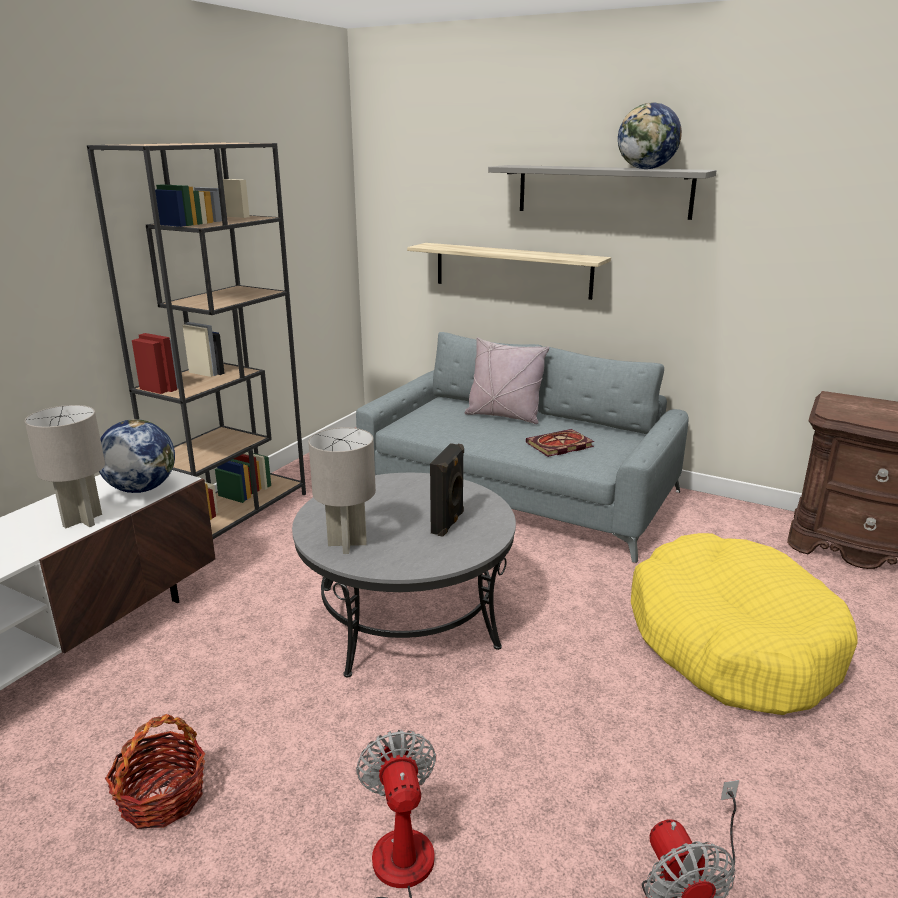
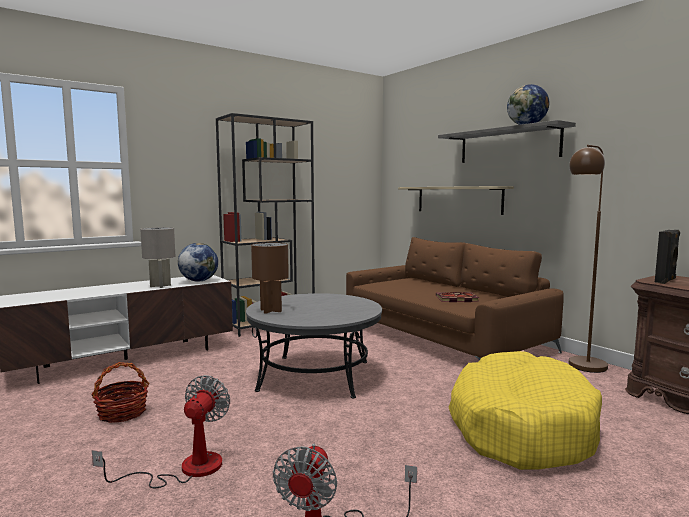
camera: 25 degrees right, 15 degrees down
(348, 543) = (271, 310): grey table lamp -> brown table lamp
(448, 523) = (336, 311): black speaker -> black speaker (666, 281)
(504, 416) = (437, 286): purple pillow -> none
(518, 491) = (442, 337): grey sofa -> brown sofa
(720, 516) = (582, 368): none -> brown floor lamp

